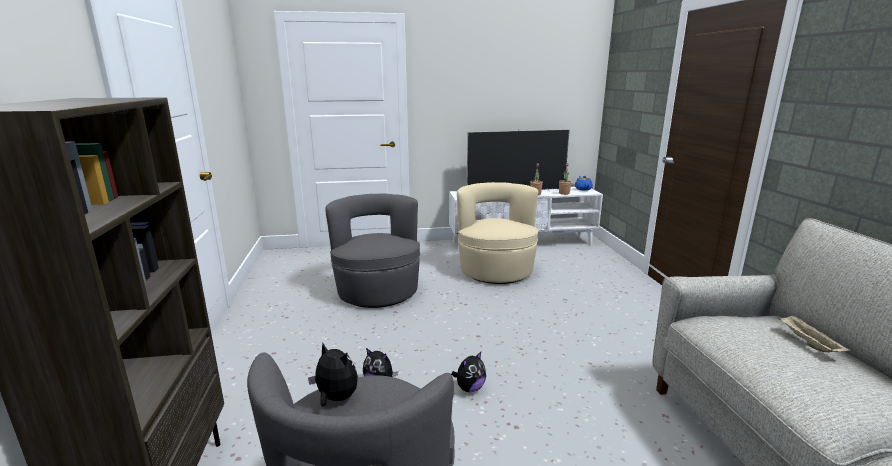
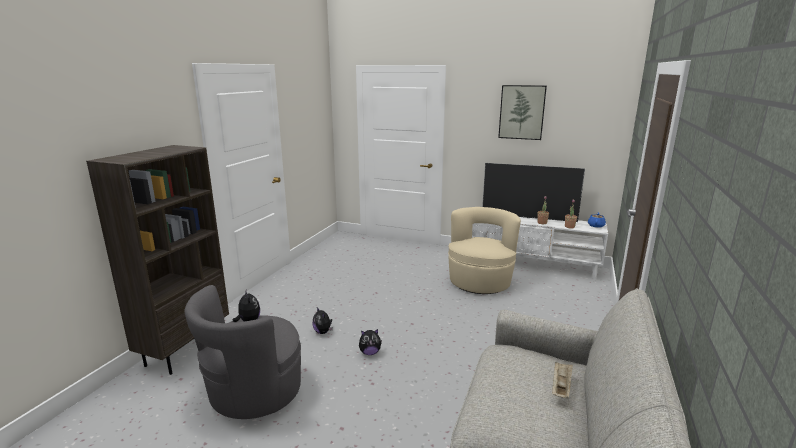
camera: 30 degrees right, 0 degrees up
(378, 291) = (379, 276): grey armchair -> none
(497, 71) = (522, 112): none -> picture

